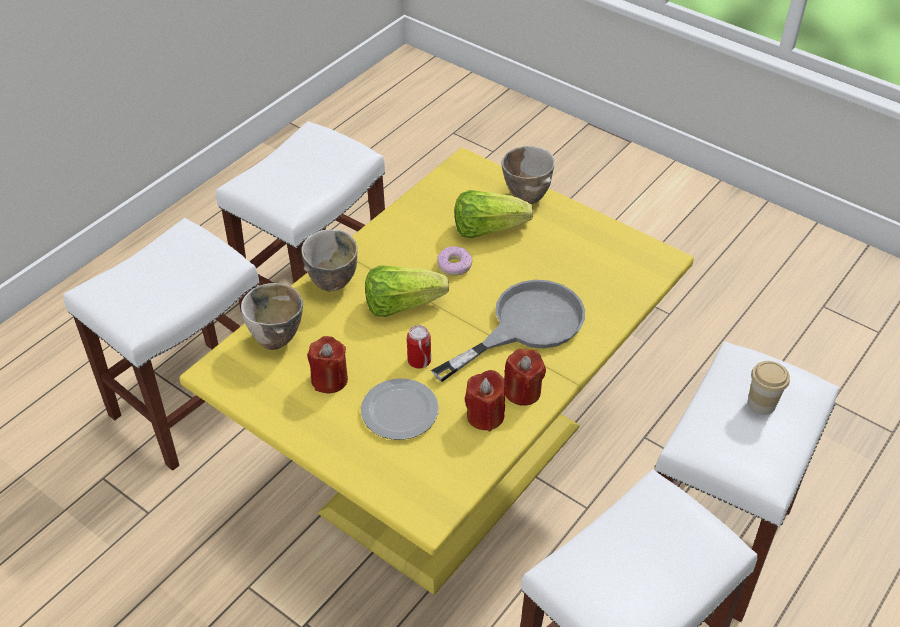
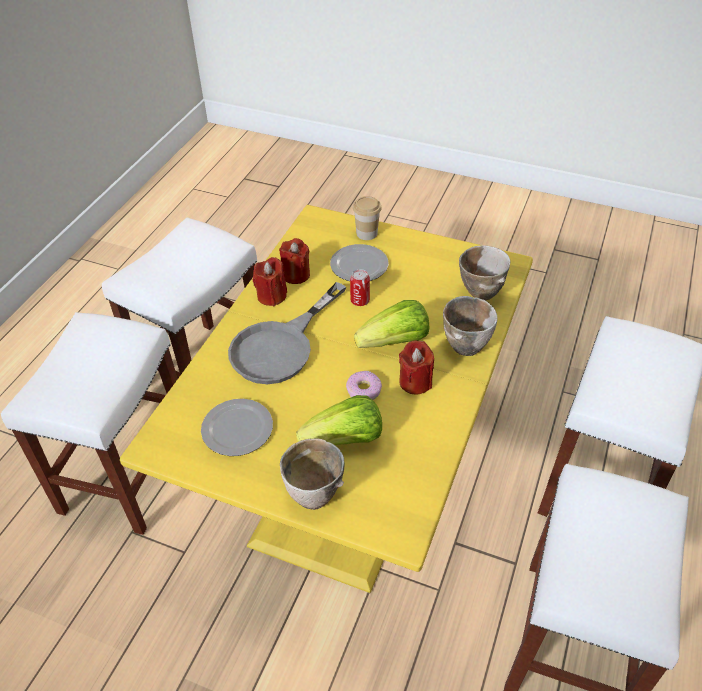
camera: 165 degrees right, 0 degrees up
(329, 379) = (421, 275): red candle -> red candle (415, 382)
(584, 257) = (236, 428): none -> plate
(761, 404) = (76, 374): cup -> cup (366, 233)

